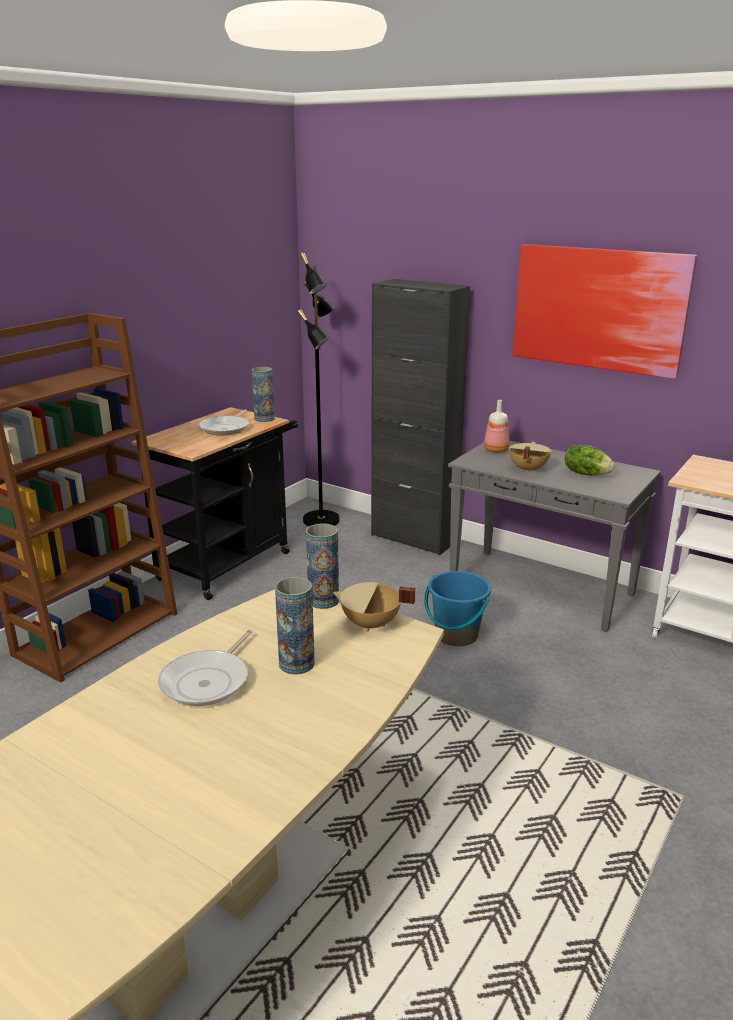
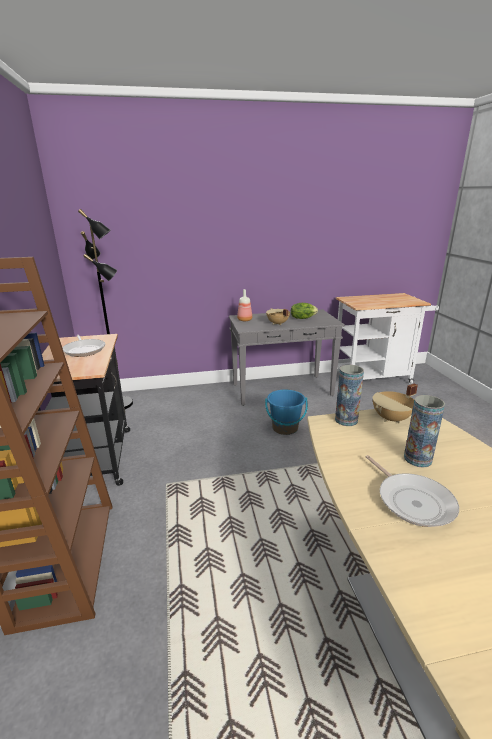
camera: 45 degrees left, 0 degrees up
(264, 418) = (99, 337): vase -> none
(413, 538) = (188, 392): black cabinet -> none
(598, 308) = (281, 228): picture -> none

